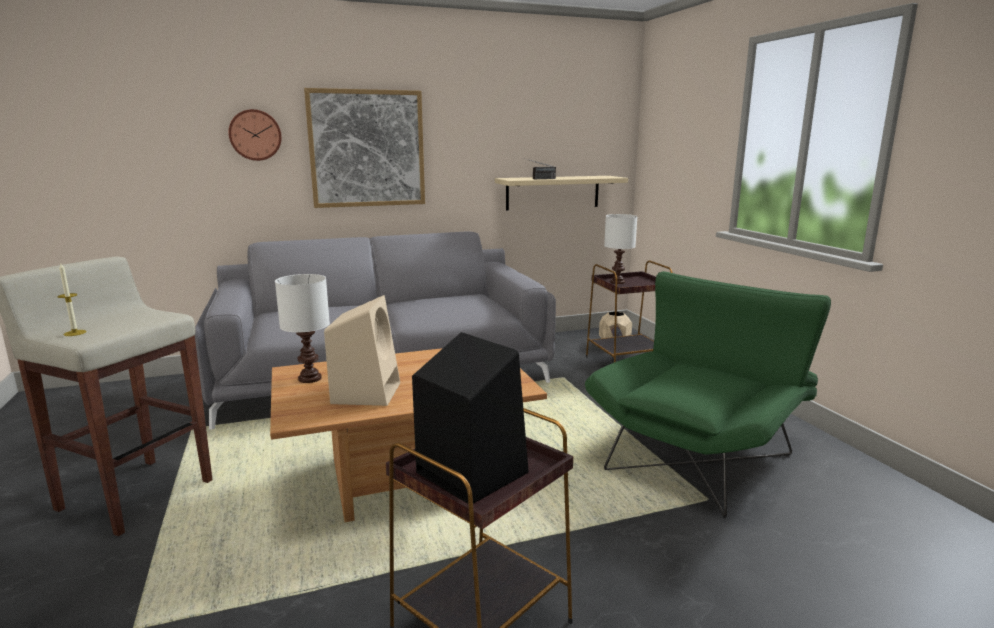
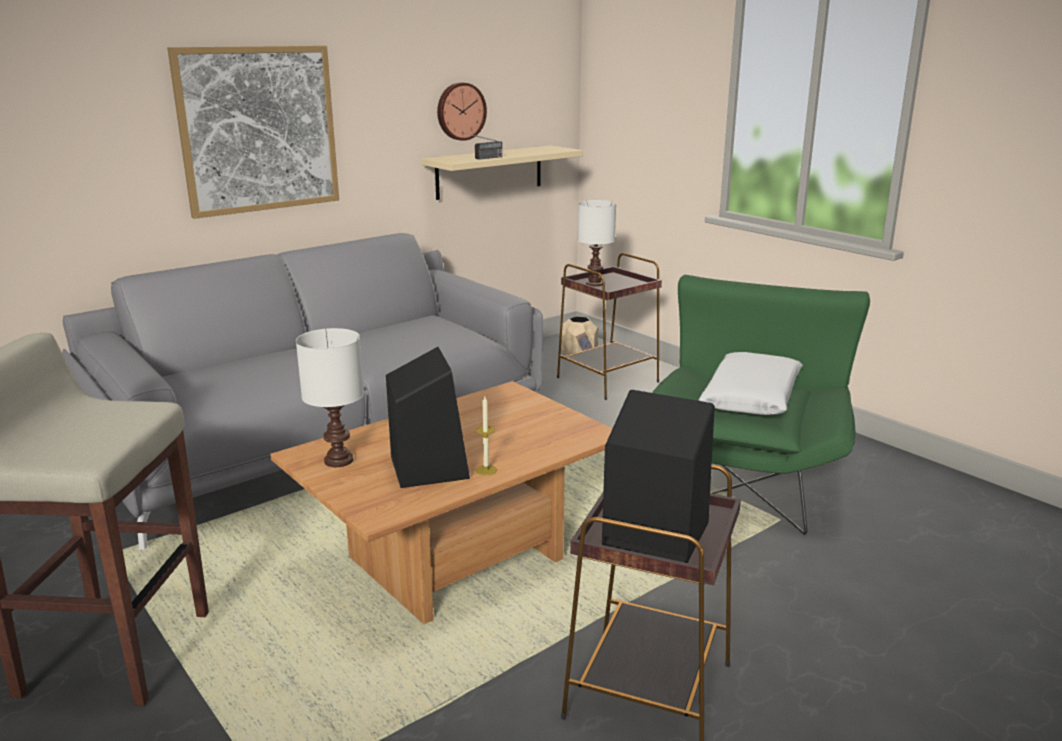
camera: 20 degrees left, 5 degrees up
(75, 333) = (56, 451): candle -> candle (486, 470)
(255, 135) = (101, 119): wall clock -> wall clock (460, 111)
(366, 392) = (428, 466): beige speaker -> black speaker
(697, 381) = (752, 397): none -> white pillow

